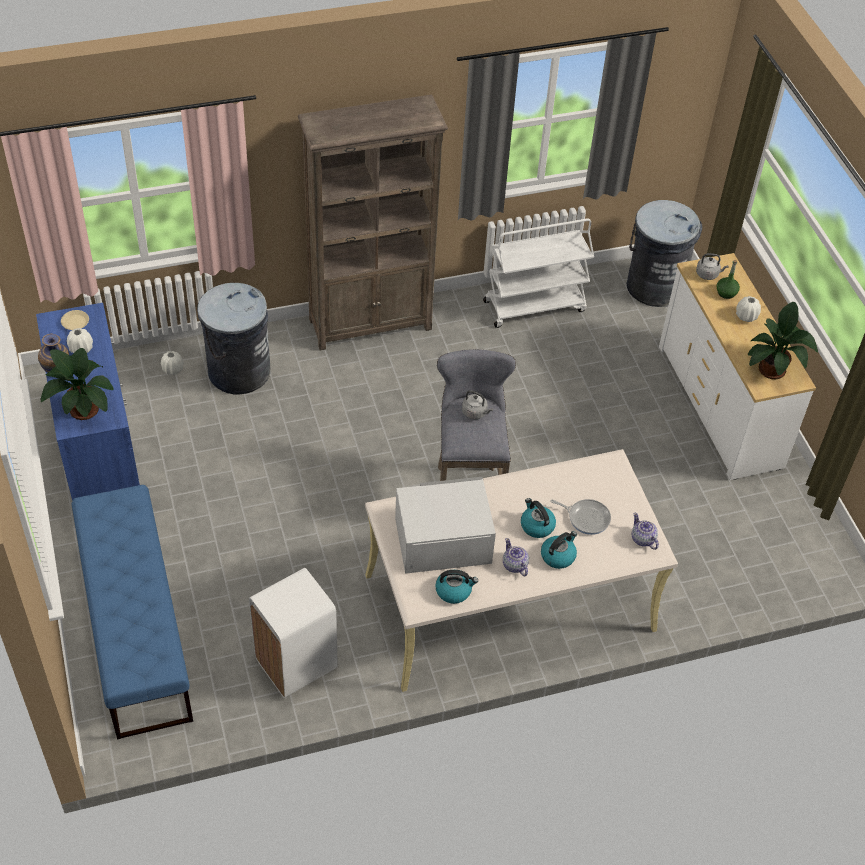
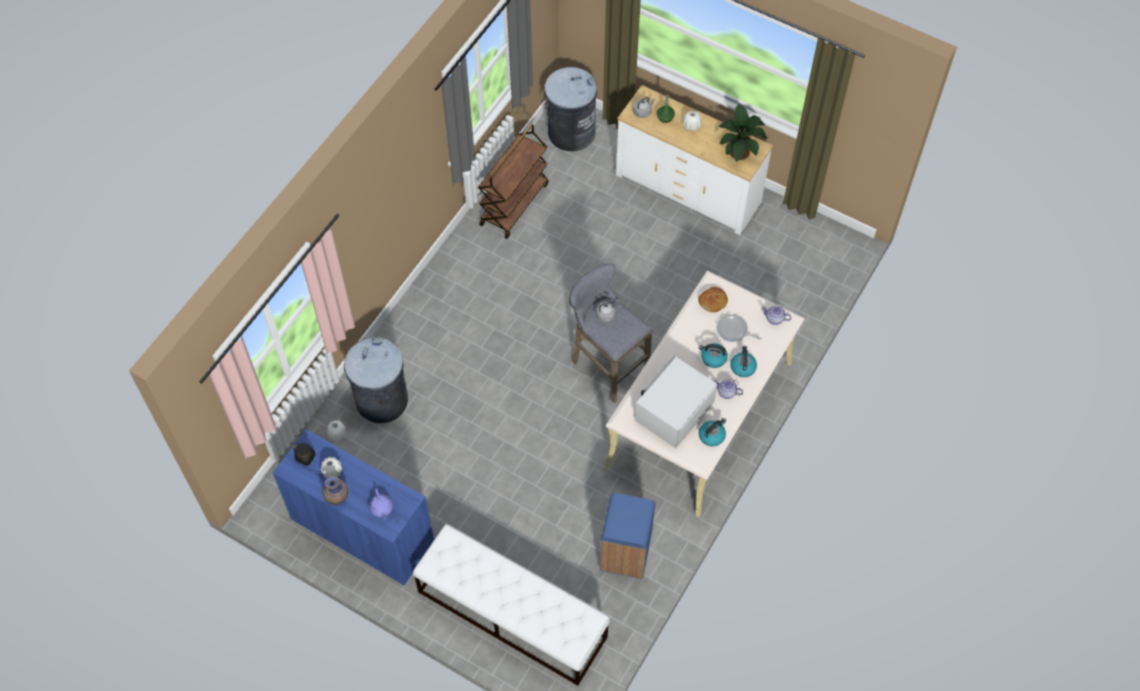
camera: 40 degrees left, 10 degrees up
(75, 322) = (305, 457): beige plate -> black jar
(82, 407) = (382, 508): potted plant -> purple teapot
(136, 627) = (511, 614): blue bench -> white bench
(295, 663) = (624, 553): white trash can -> blue trash can
(371, 324) = (428, 298): brown bookcase -> none
(535, 305) = (514, 204): white cart -> brown cart
(586, 518) = (733, 331): frying pan -> frying pan turned 135 degrees counterclockwise
(594, 478) = (713, 302): none -> bread

